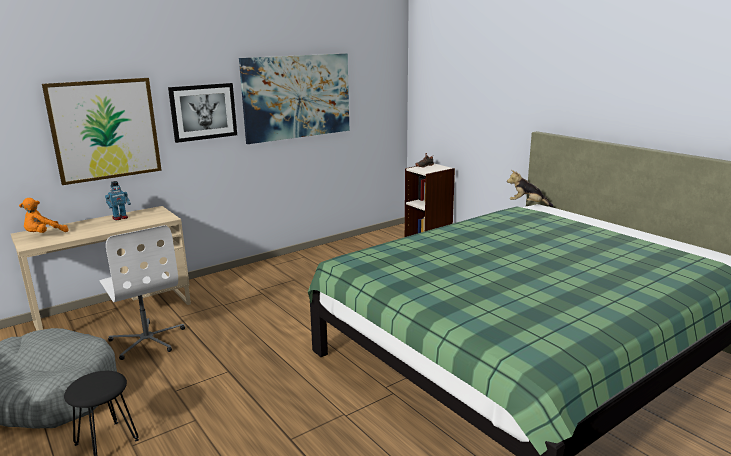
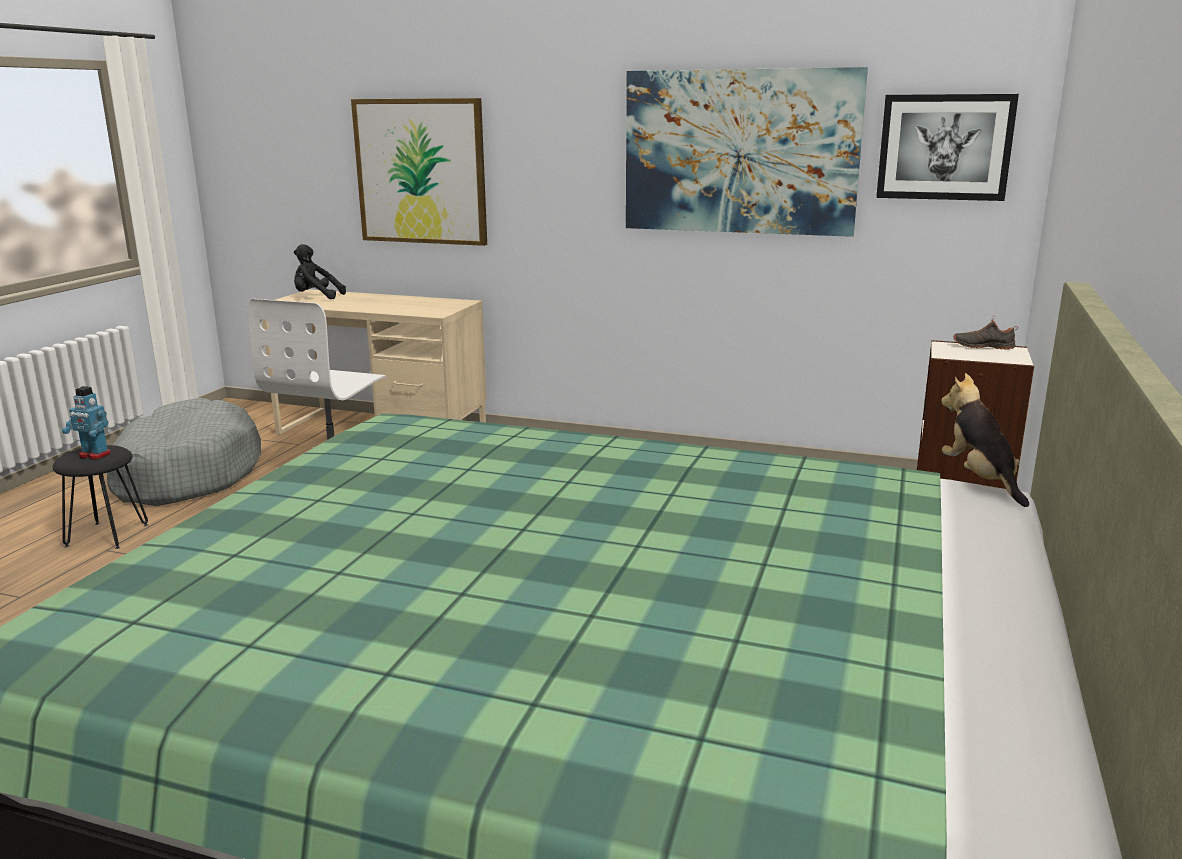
camera: 55 degrees right, 0 degrees up
(44, 235) = (316, 297): orange plush toy -> black plush toy
(120, 218) = (408, 301): toy robot -> toy robot (94, 455)
(203, 112) = (559, 161): picture -> picture (944, 147)

